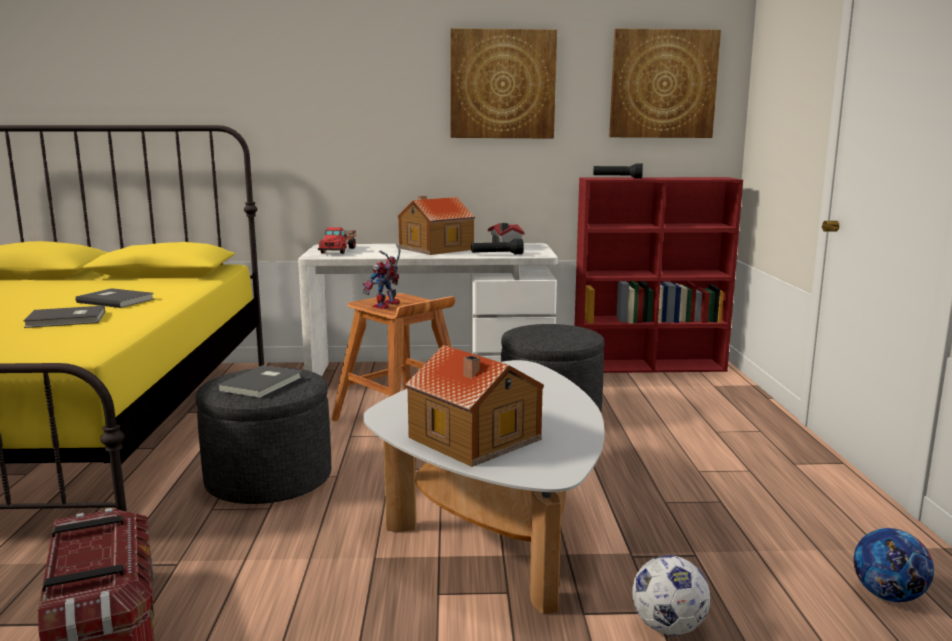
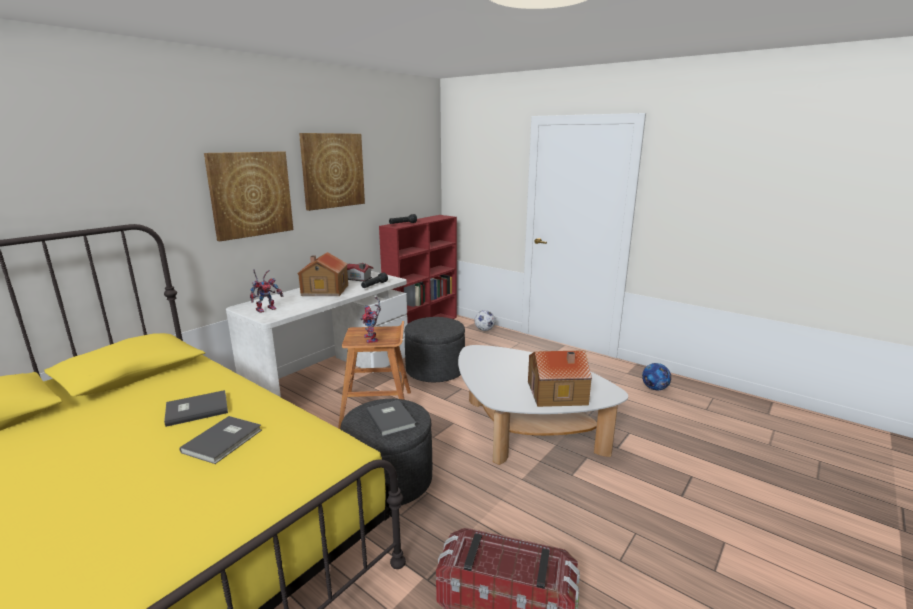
camera: 50 degrees left, 5 degrees up
(338, 250) = (267, 309): toy truck -> toy robot
(663, 84) = (409, 165): picture -> picture (251, 194)
(668, 628) = (641, 435): football -> football (484, 330)

